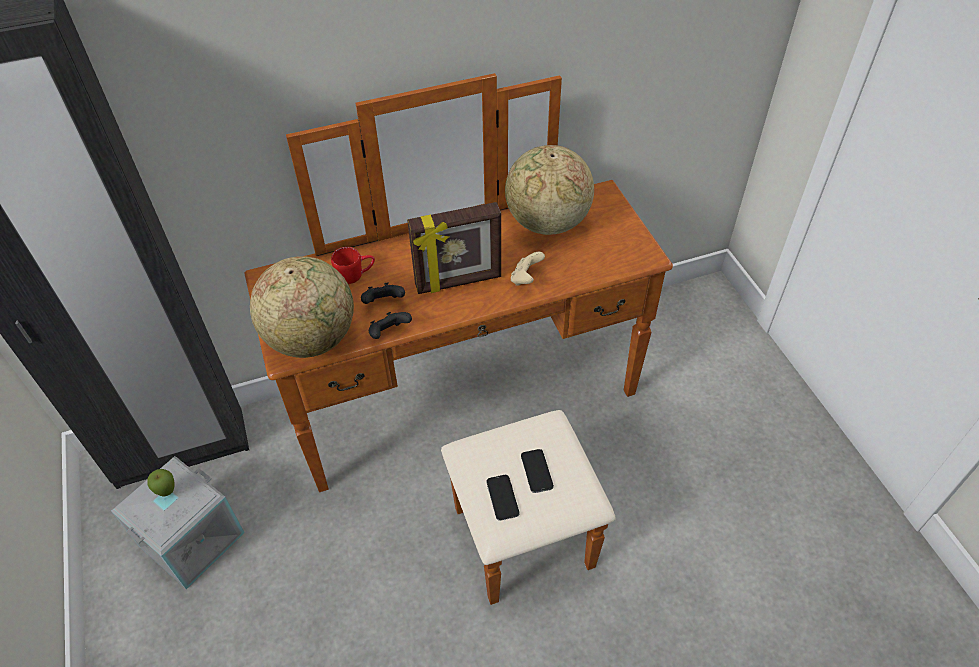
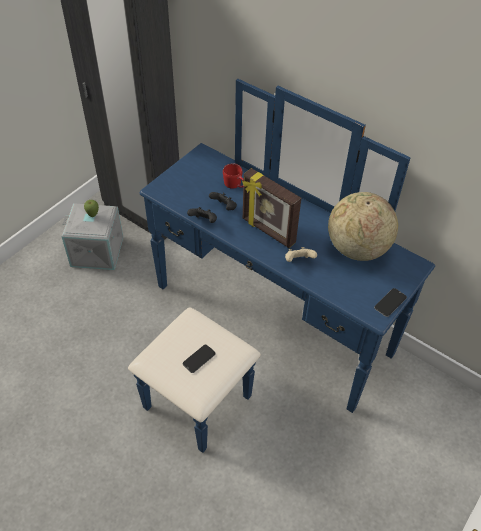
camera: 55 degrees right, 0 degrees up
(312, 338) = (175, 193): globe -> none
(479, 427) = (256, 337): brown dresser -> blue dresser
(502, 498) = (169, 351): phone -> phone (390, 303)

